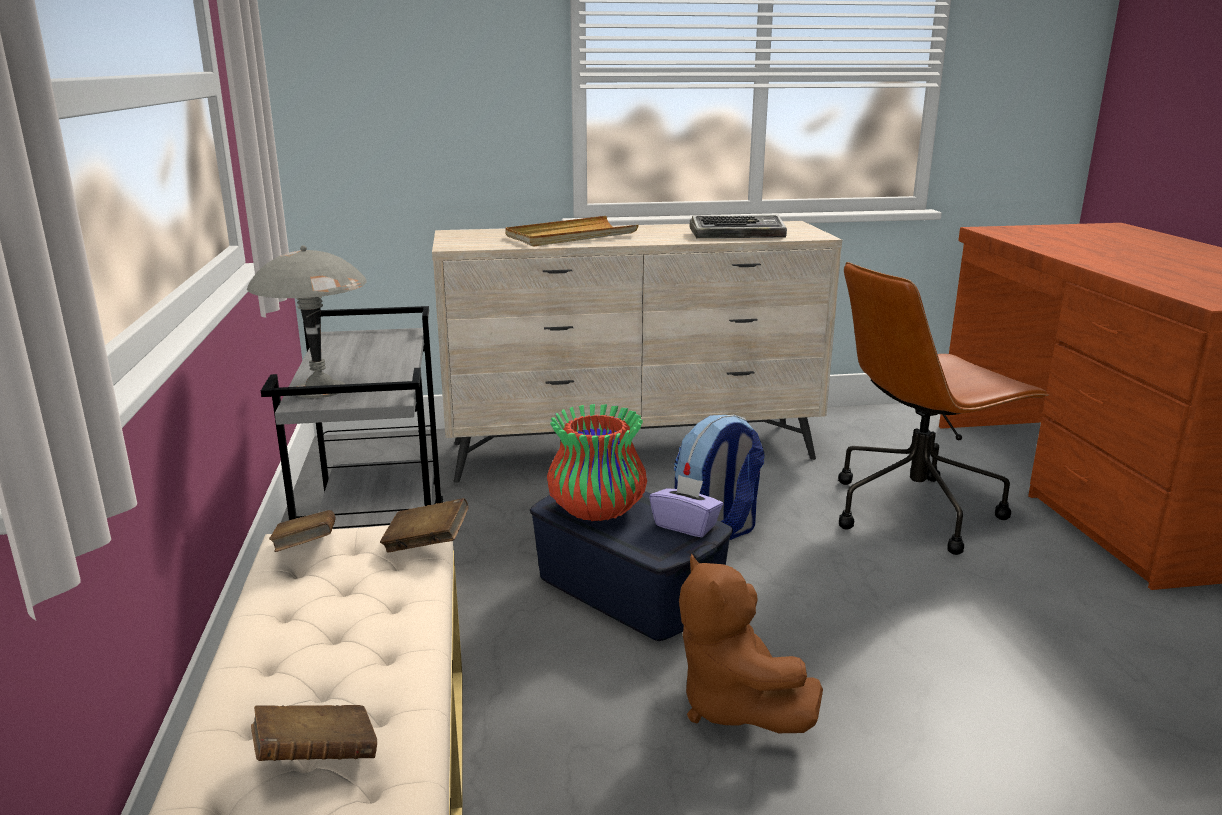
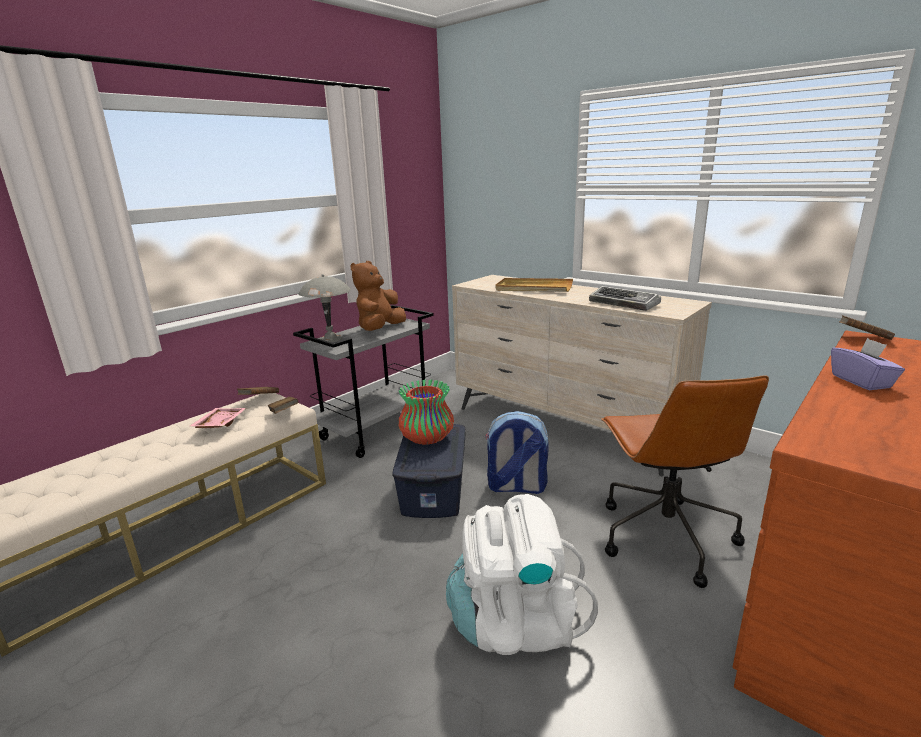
camera: 50 degrees right, 0 degrees up
(317, 757) = (130, 458): brown book -> brown book (863, 338)
(344, 615) = (219, 424): none -> pink tray
(685, 525) = (442, 462): purple tissue box -> purple tissue box (861, 381)
(734, 706) = (374, 558): brown plush toy -> brown plush toy (380, 329)
(915, 510) = (664, 535): brown office chair -> brown office chair turned 120 degrees counterclockwise
(973, 656) = (515, 623): none -> white backpack

